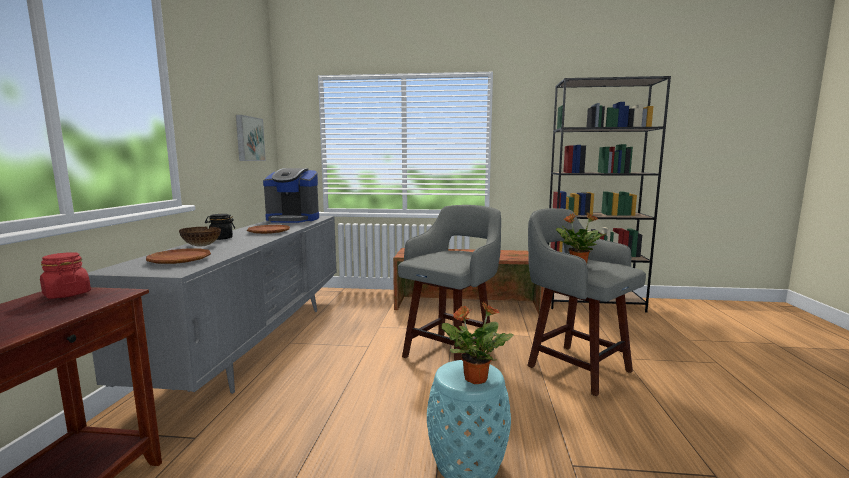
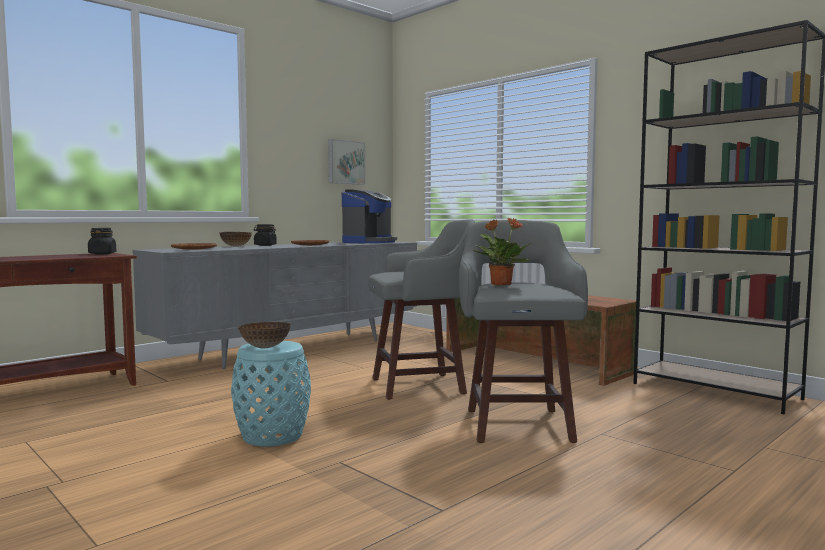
camera: 40 degrees right, 5 degrees down
(67, 294) = (102, 254): red jar -> black jar
(293, 219) = (369, 242): coffee machine -> coffee machine turned 105 degrees counterclockwise
(474, 378) = (265, 347): potted plant -> bowl

